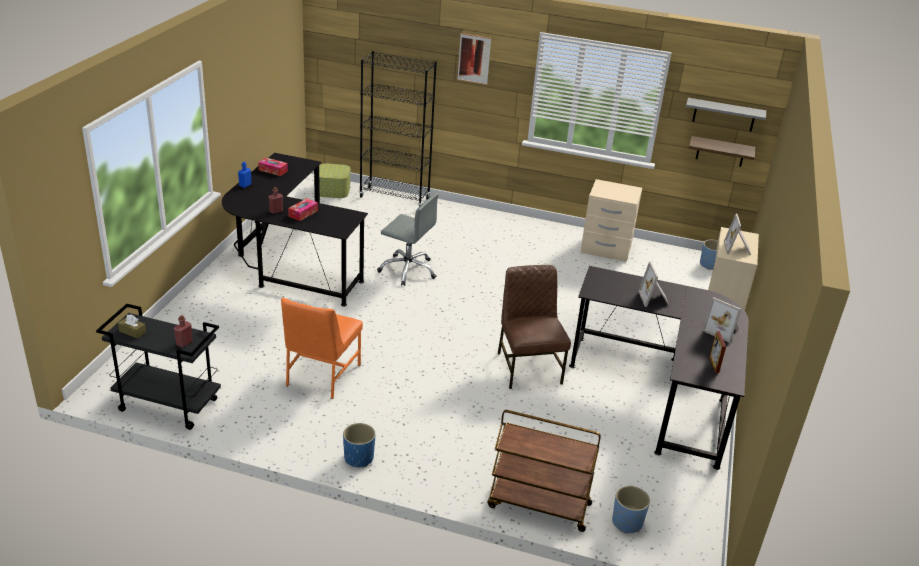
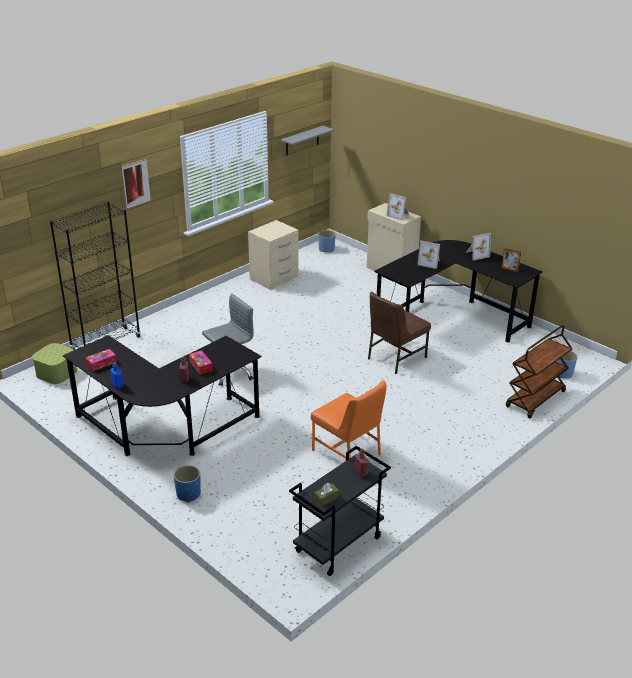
camera: 60 degrees left, 0 degrees up
(358, 458) = (456, 459): blue planter -> blue planter (188, 494)
(528, 367) = (395, 358): brown chair -> brown chair turned 60 degrees counterclockwise
(720, 151) = (305, 168): shelf -> none

